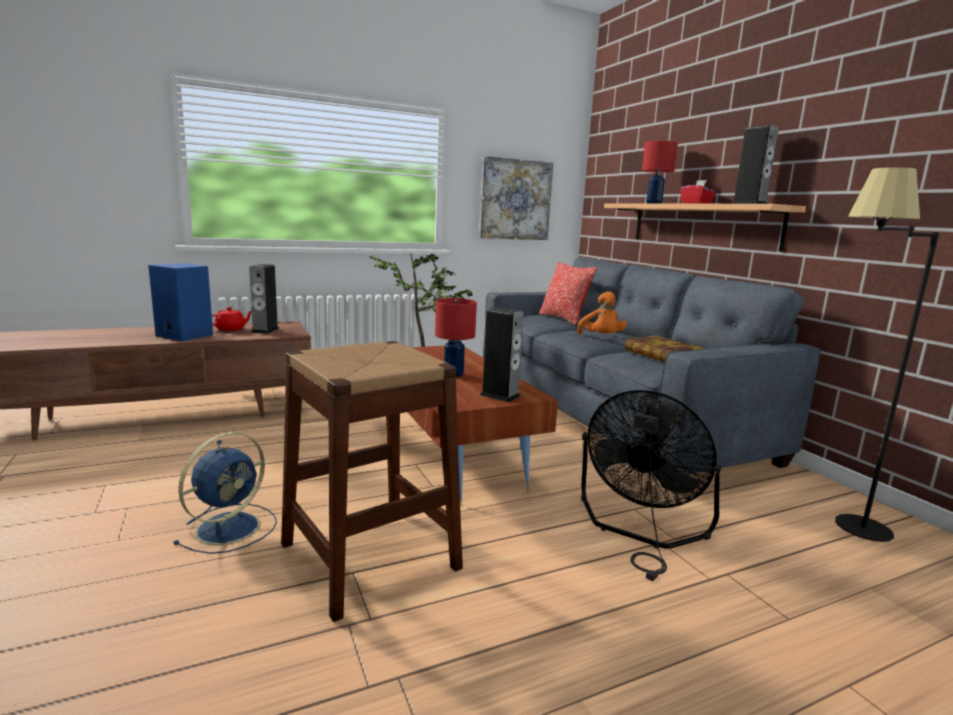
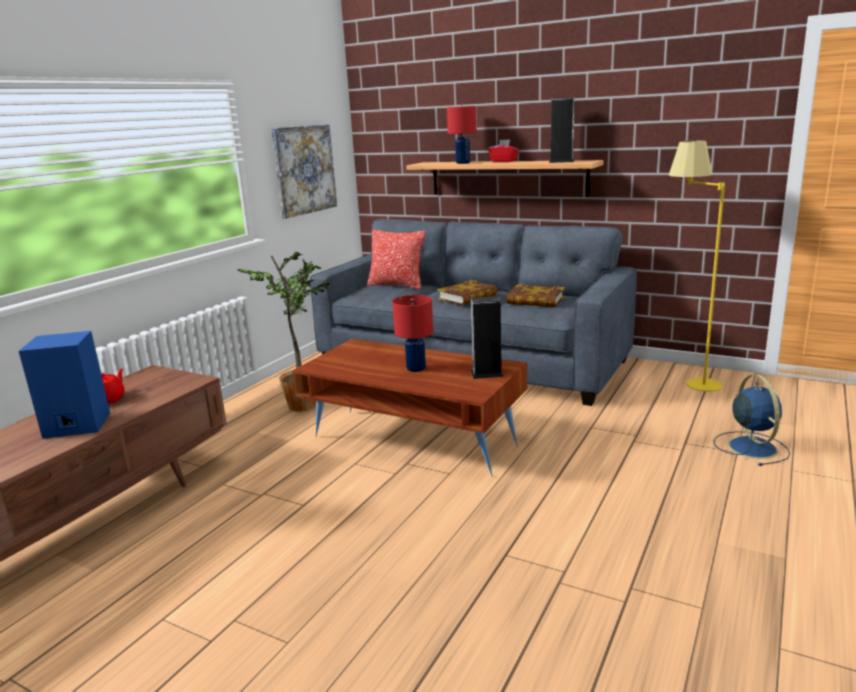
camera: 35 degrees left, 5 degrees up
(231, 527) = (361, 580): blue fan -> blue fan (751, 447)
(265, 330) = (151, 387): speaker -> none
(370, 555) = (496, 539): brown stool -> none
(601, 338) = (467, 297): orange plush toy -> book
(639, 531) = (614, 440): black fan -> none
(837, 518) = (687, 384): black floor lamp -> yellow floor lamp

